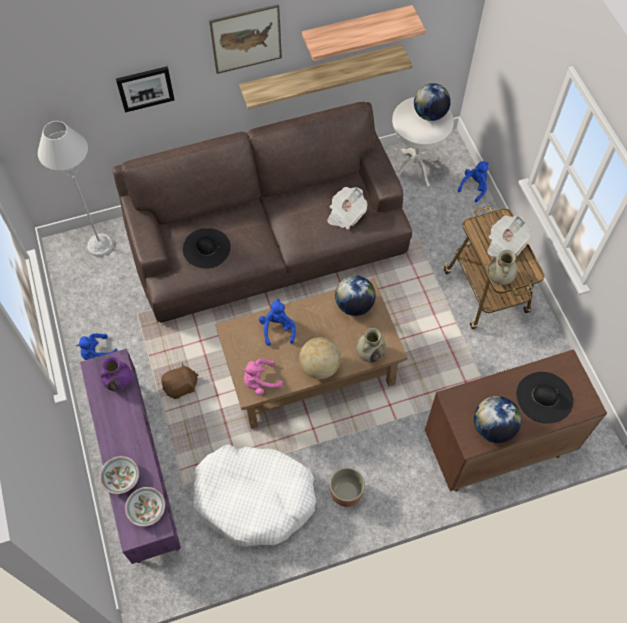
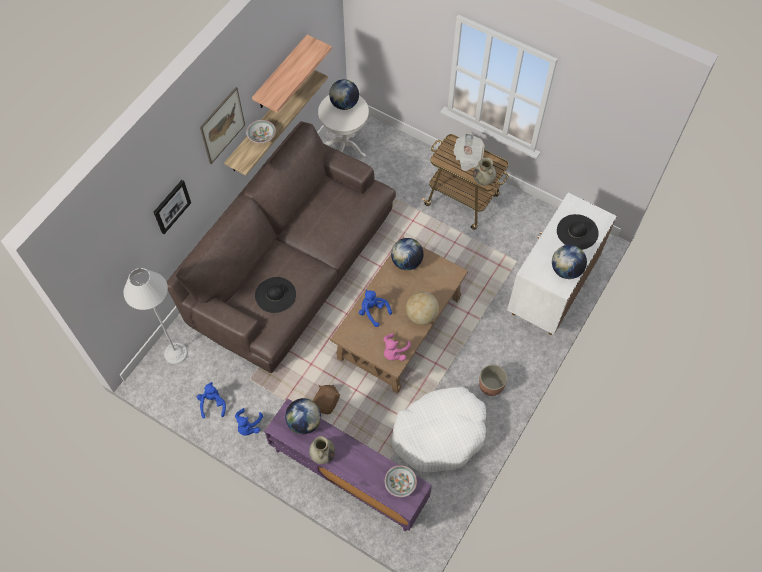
camera: 40 degrees left, 0 degrees up
(119, 382) = (304, 422): purple vase -> globe
(121, 478) = (366, 478): bowl -> bowl (262, 136)
(345, 214) = (346, 208): newspaper -> none
(370, 353) = (444, 284): beige vase -> beige vase (322, 454)
(474, 187) = (394, 137): blue plush toy -> blue plush toy (213, 404)
(495, 448) = (551, 291): brown cabinet -> white cabinet

